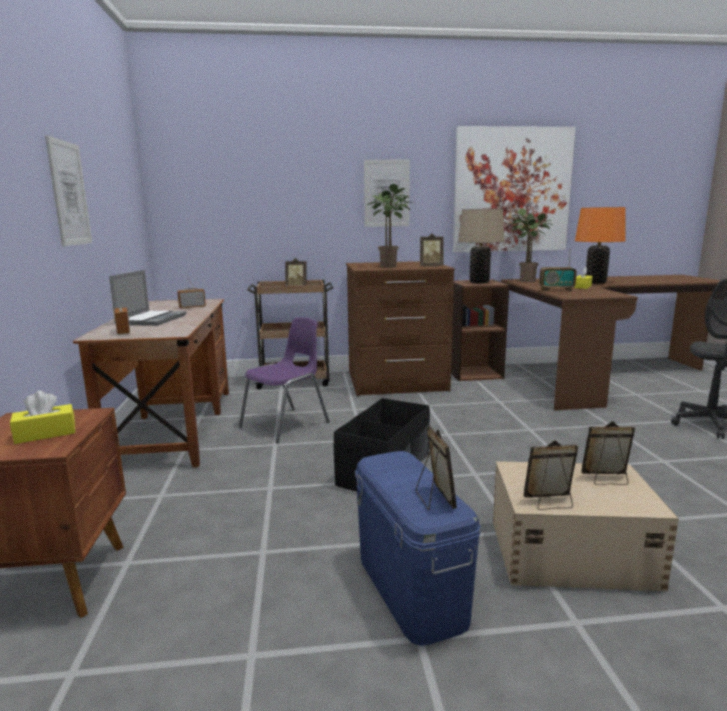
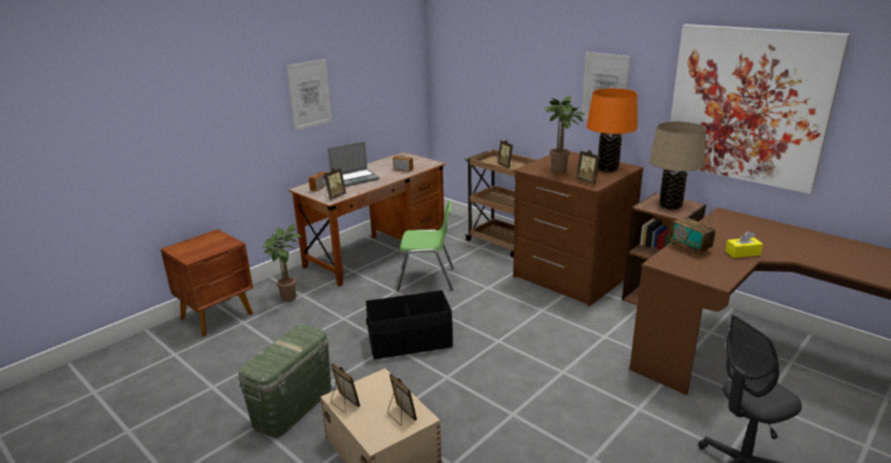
camera: 50 degrees right, 10 degrees up
(45, 434) = (203, 249): yellow tissue box -> none
(286, 424) = (427, 279): purple chair -> green chair
(410, 588) = (293, 406): blue storage box -> green storage box
(434, 499) = (272, 361): picture frame -> picture frame (335, 196)
(524, 281) = (725, 219): potted plant -> potted plant (288, 296)
(595, 282) = (796, 251): orange table lamp -> orange table lamp (607, 168)

